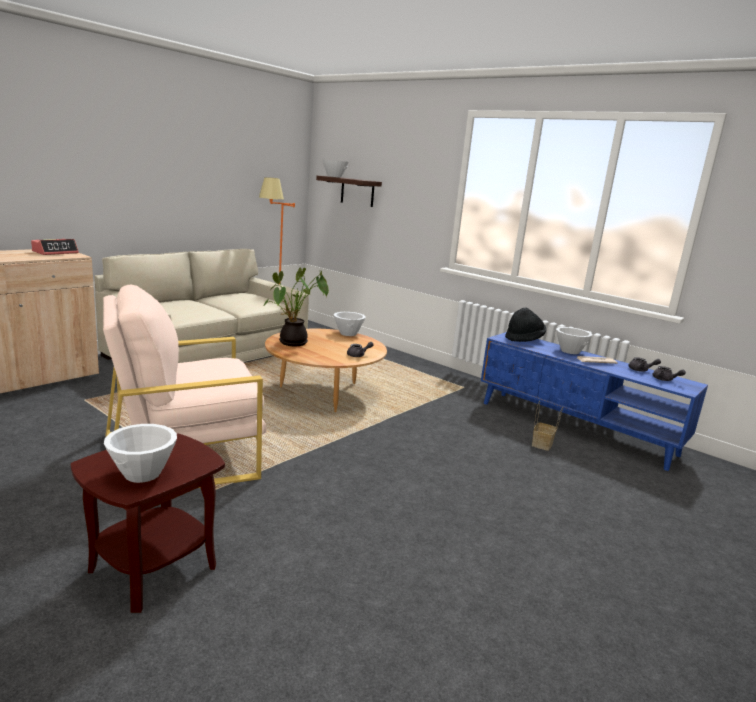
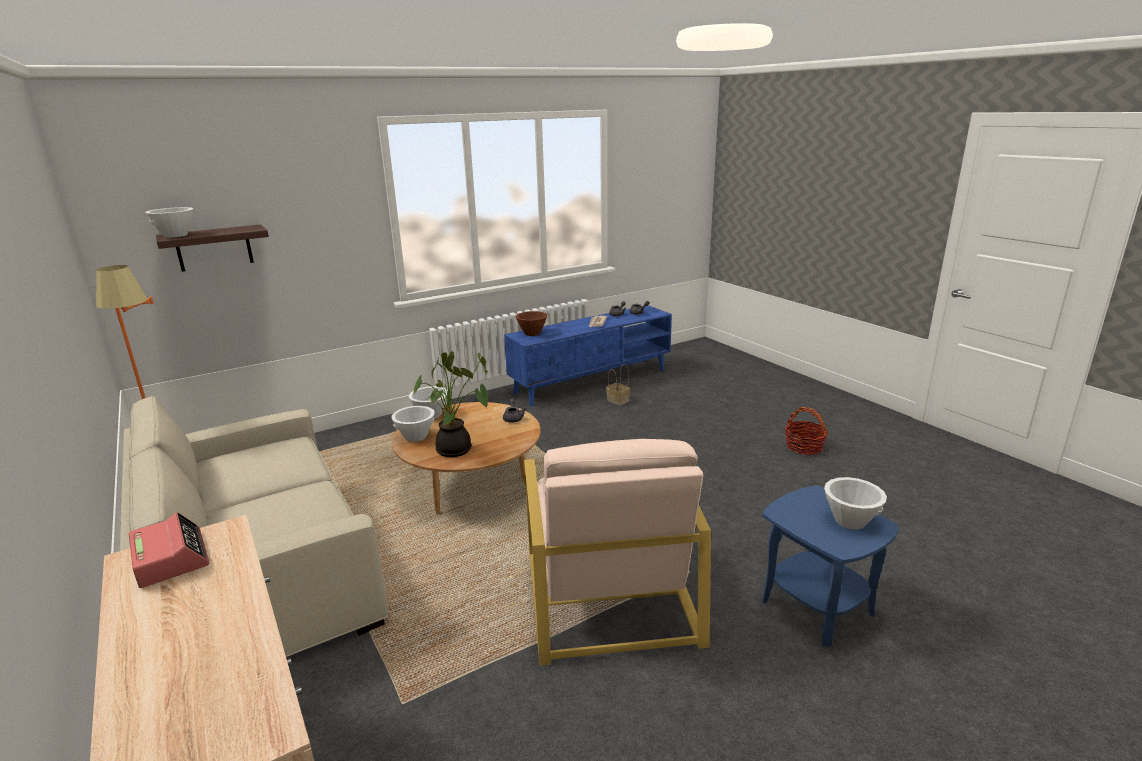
camera: 70 degrees left, 5 degrees up
(153, 568) = (816, 607): brown side table -> blue side table
(524, 339) = (532, 333): black hat -> brown bowl
(536, 587) = (804, 447): none -> basket
(570, 351) = (570, 325): white bowl -> white bowl (416, 437)

